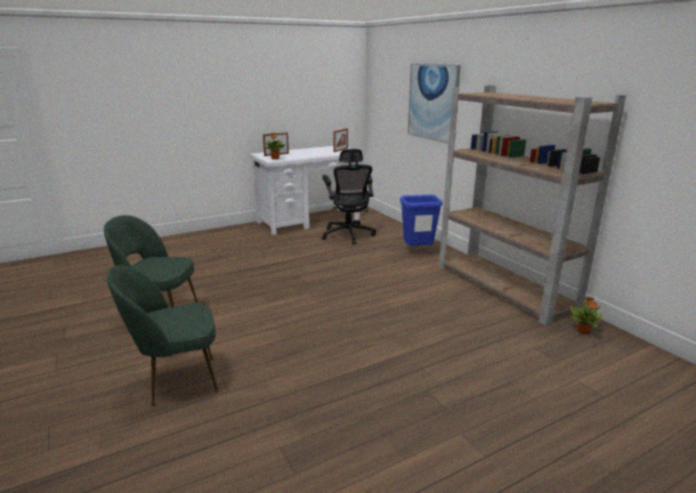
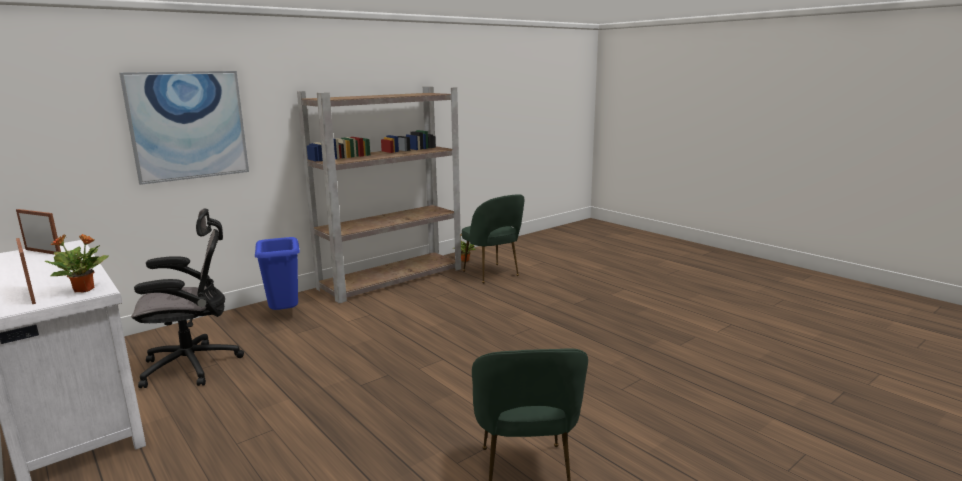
camera: 100 degrees left, 5 degrees down
(176, 382) = (653, 412): green chair -> green chair (492, 275)

